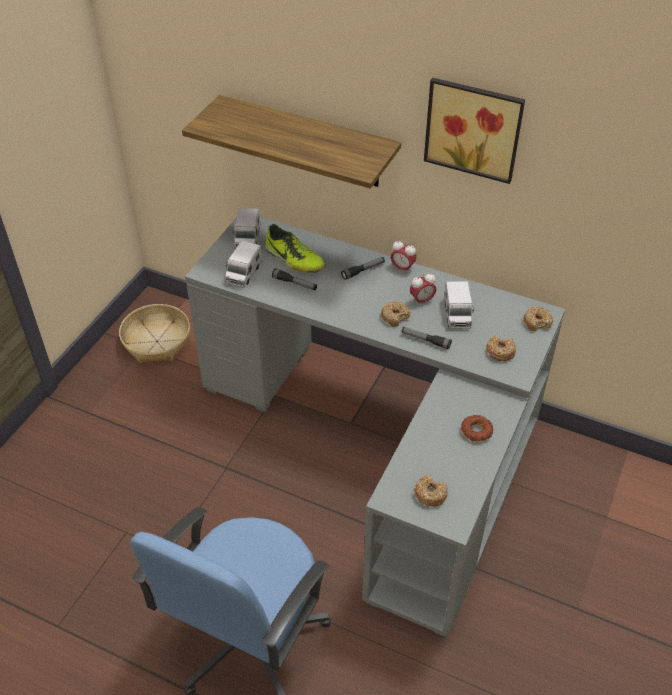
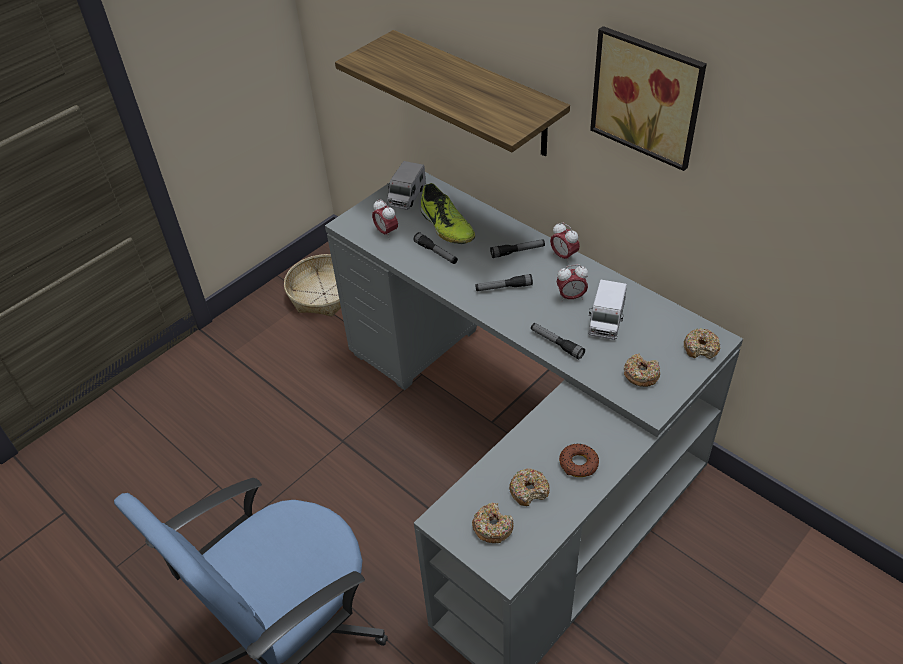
camera: 20 degrees right, 0 degrees up
(243, 273) = (386, 232): toy truck -> alarm clock
(364, 303) = (503, 287): none -> flashlight
(395, 317) = (532, 310): donut -> donut (529, 490)

